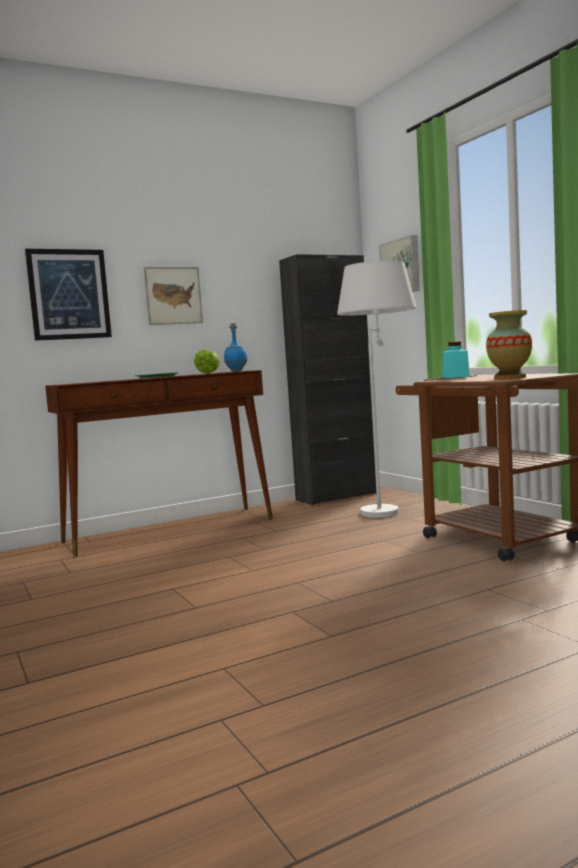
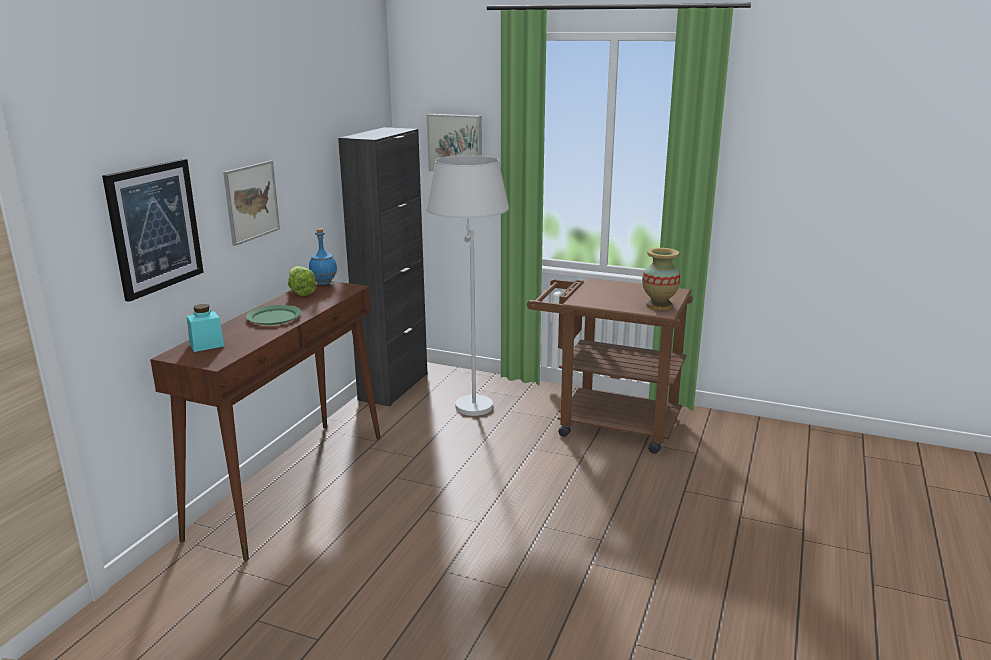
camera: 40 degrees left, 15 degrees up
(456, 377) = (584, 291): turquoise jar -> turquoise jar (207, 345)

